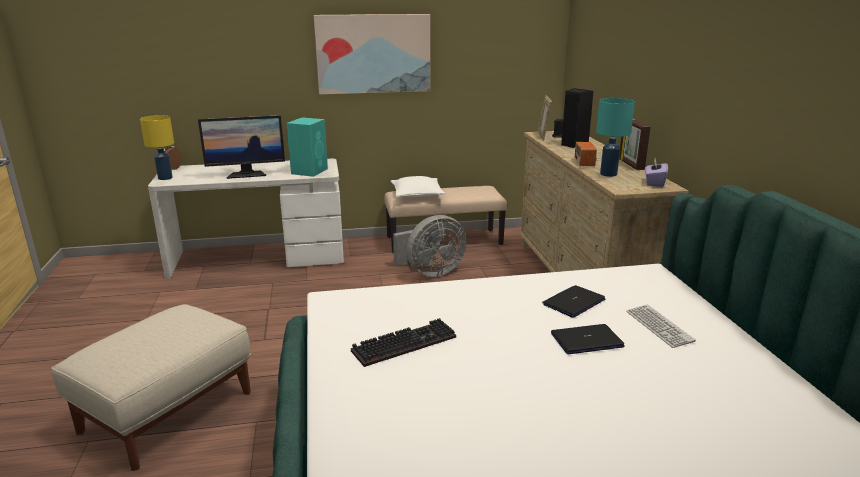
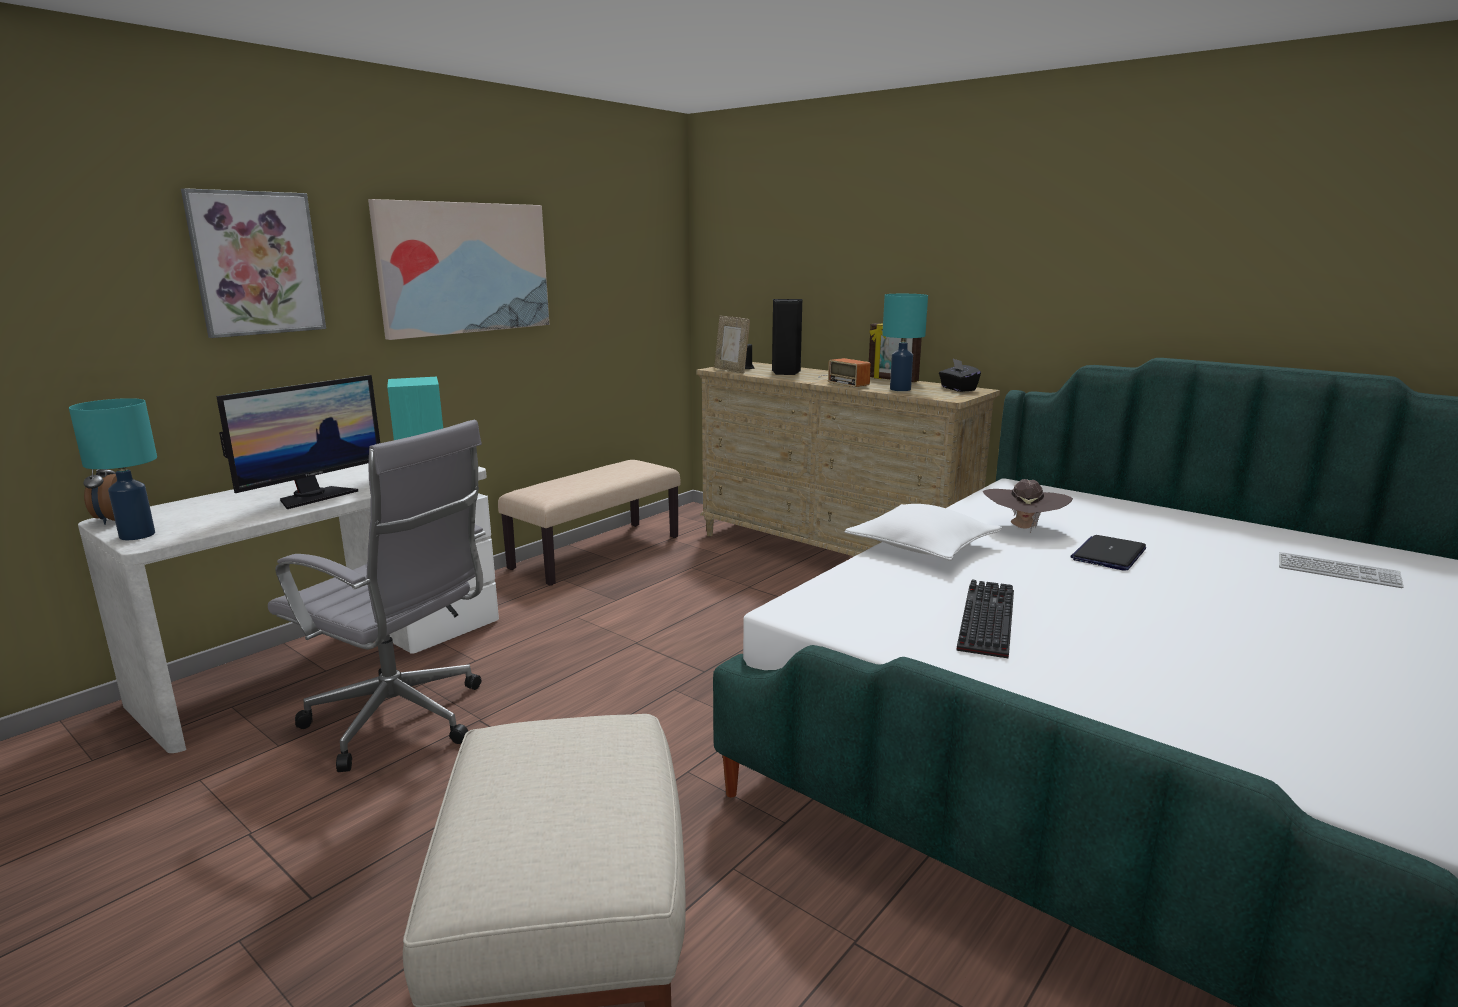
camera: 40 degrees left, 5 degrees down
(164, 178) = (136, 535): yellow table lamp -> turquoise table lamp
(243, 297) = (402, 722): none -> grey office chair
(250, 50) = (256, 263): none -> picture
(417, 194) = (561, 486): white pillow -> white pillow (922, 546)
(430, 272) = (642, 592): grey fan -> none
(574, 302) = (1023, 528): laptop -> brown hat
(654, 183) = (957, 389): purple tissue box -> black tissue box
(659, 326) = (1124, 525): keyboard -> keyboard (1337, 572)

